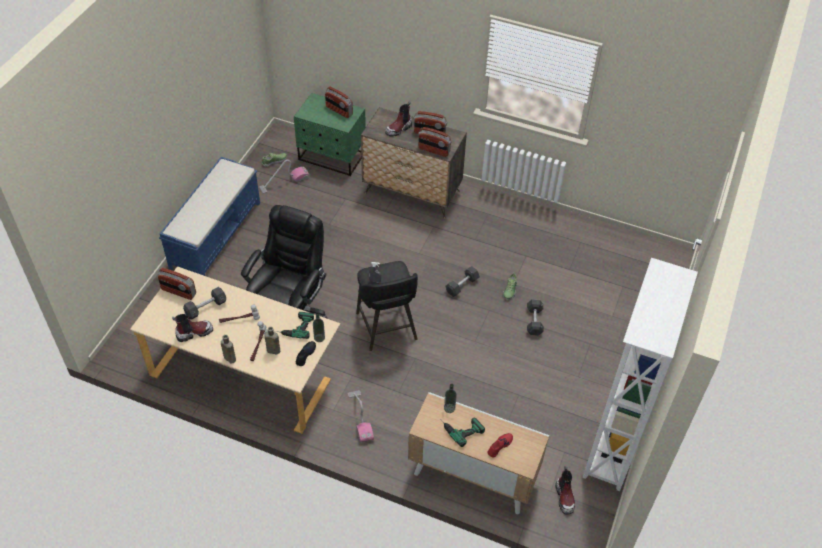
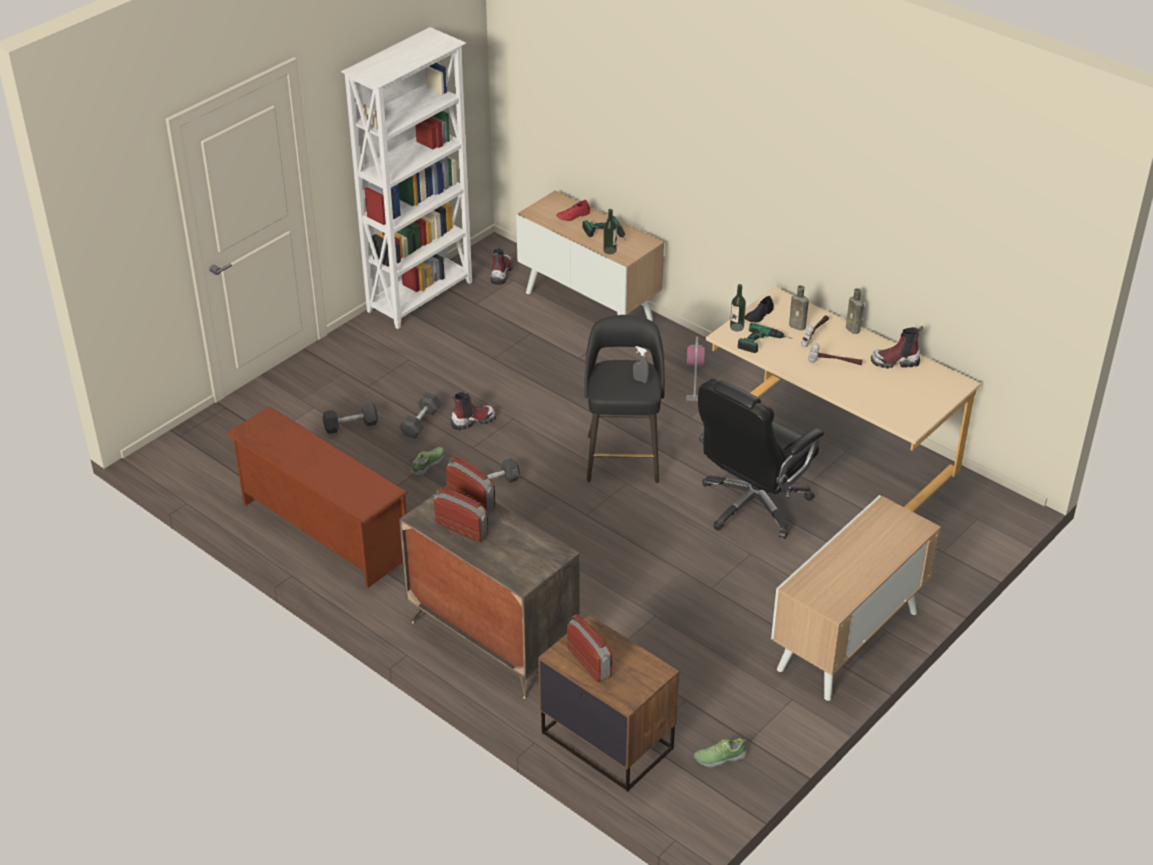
camera: 160 degrees left, 10 degrees down
(178, 292) = (914, 409): radio -> none
(206, 308) = (878, 384): grey dumbbell -> grey dumbbell (351, 425)
(216, 234) = (848, 641): blue bench -> cabinet
(284, 182) = (711, 709): vacuum cleaner -> none
(332, 157) = (607, 740): green nightstand -> brown nightstand
(399, 129) = (509, 548): boot -> boot (472, 421)
(542, 229) = (322, 531): none -> brown shoe rack

